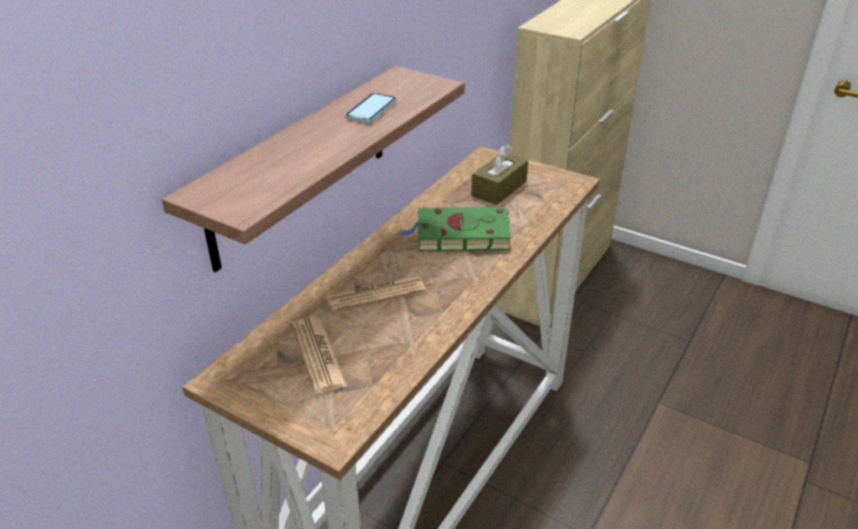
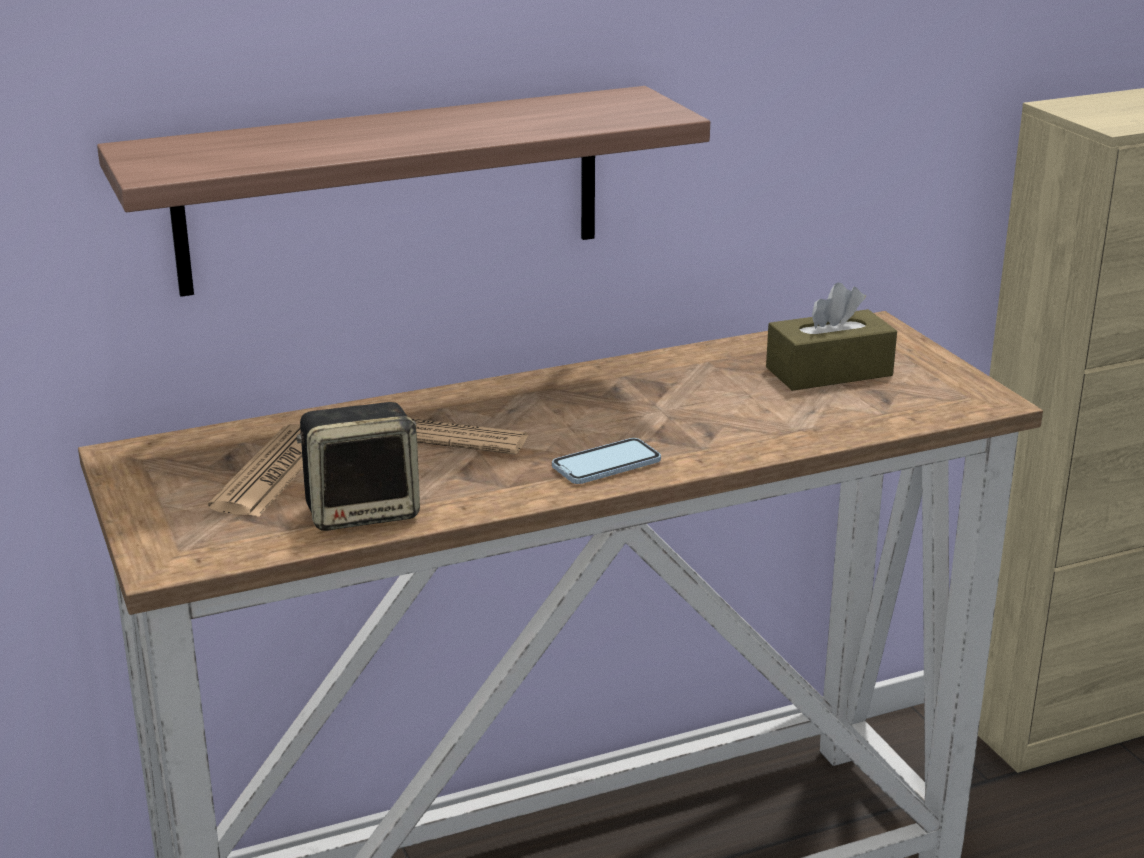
camera: 35 degrees right, 10 degrees down
(371, 110) = (507, 120): phone -> phone (606, 464)
(394, 357) = (363, 511): none -> speaker
(459, 235) = (671, 409): green book -> none

